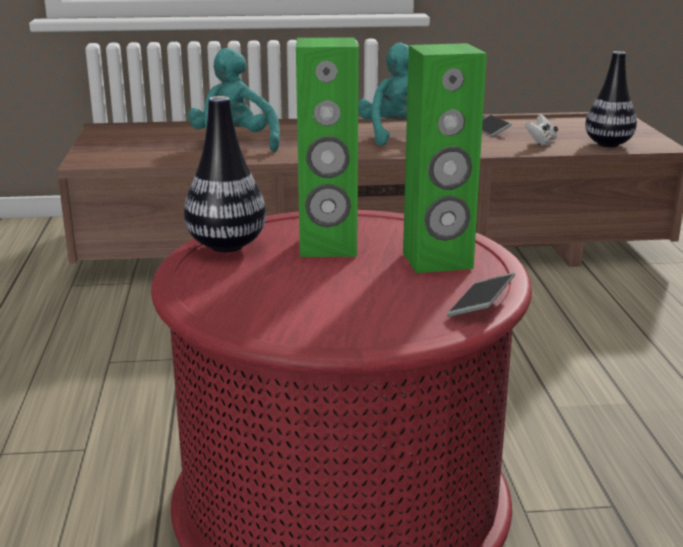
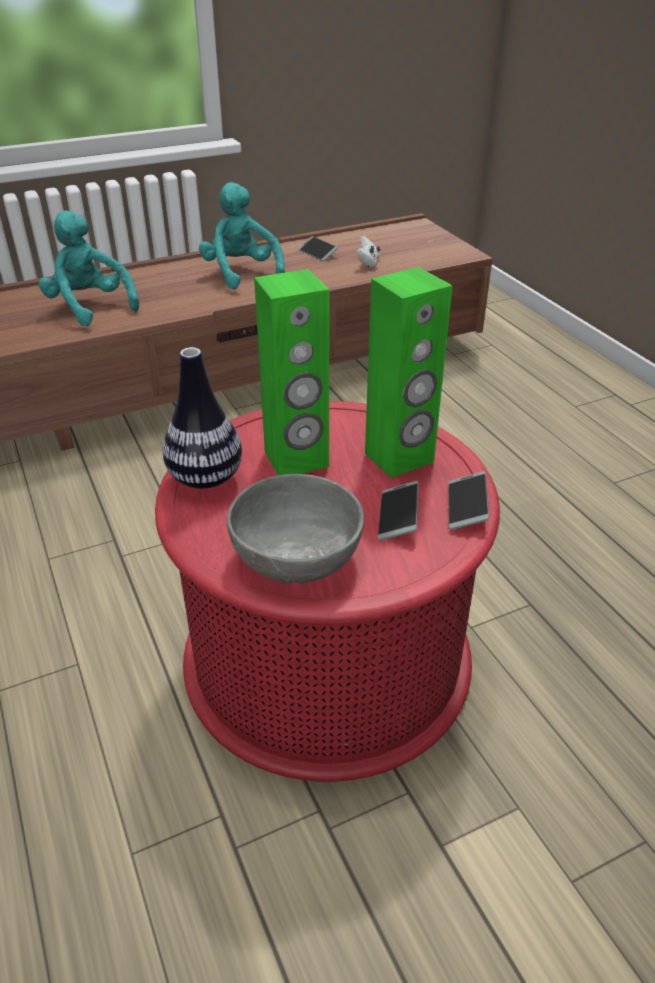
camera: 20 degrees left, 15 degrees up
(271, 307) = (297, 554): none -> grey bowl
(399, 300) = (398, 517): none -> phone
(608, 144) = (423, 258): vase -> none

